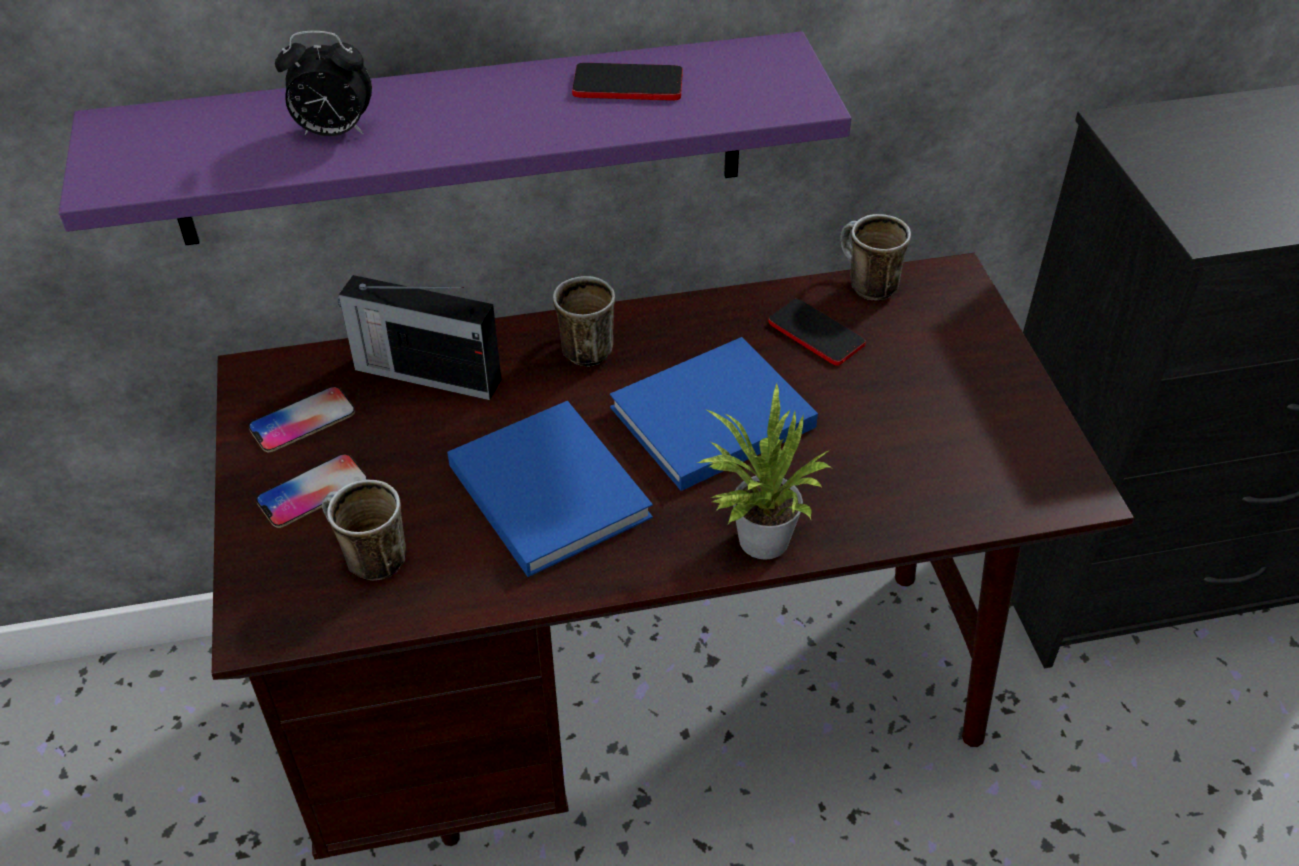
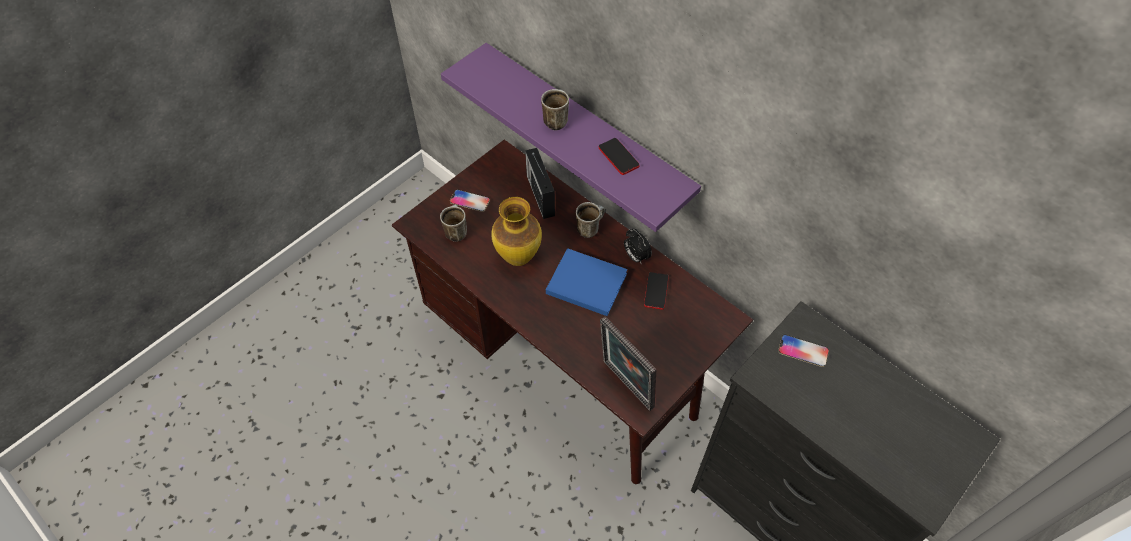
camera: 55 degrees right, 10 degrees up
(302, 420) = (495, 178): phone -> phone (803, 351)
(333, 132) = (526, 104): alarm clock -> alarm clock (635, 256)
(546, 487) = (518, 257): blue book -> vase
(756, 540) = (541, 326): potted plant -> none
(864, 284) = (698, 292): mug -> mug (555, 120)
(1002, 485) = (625, 386): none -> picture frame

